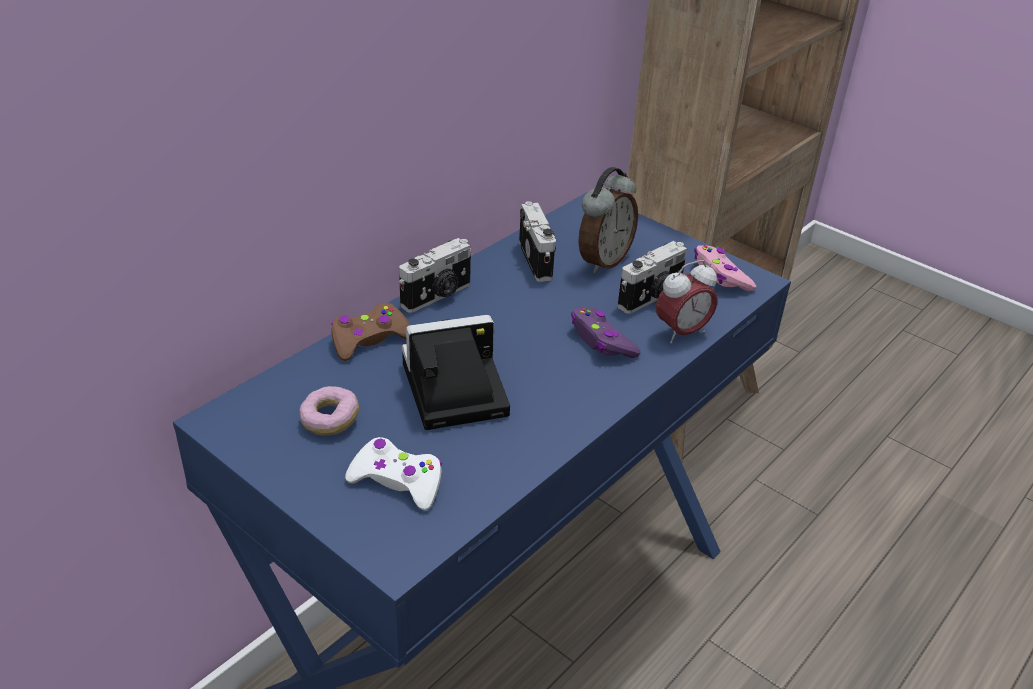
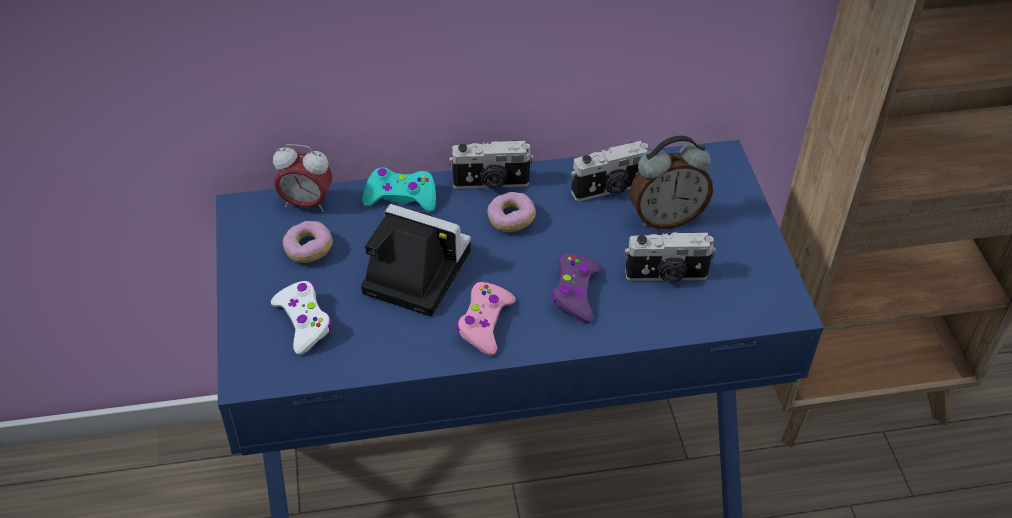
camera: 40 degrees right, 10 degrees up
(369, 340) = (401, 197): brown game controller -> turquoise game controller
(487, 314) = (511, 220): none -> donut
(538, 260) = (609, 189): camera -> camera turned 45 degrees clockwise
(681, 332) = (652, 322): alarm clock -> alarm clock (306, 203)
(720, 276) = (758, 287): pink game controller -> pink game controller (484, 323)

